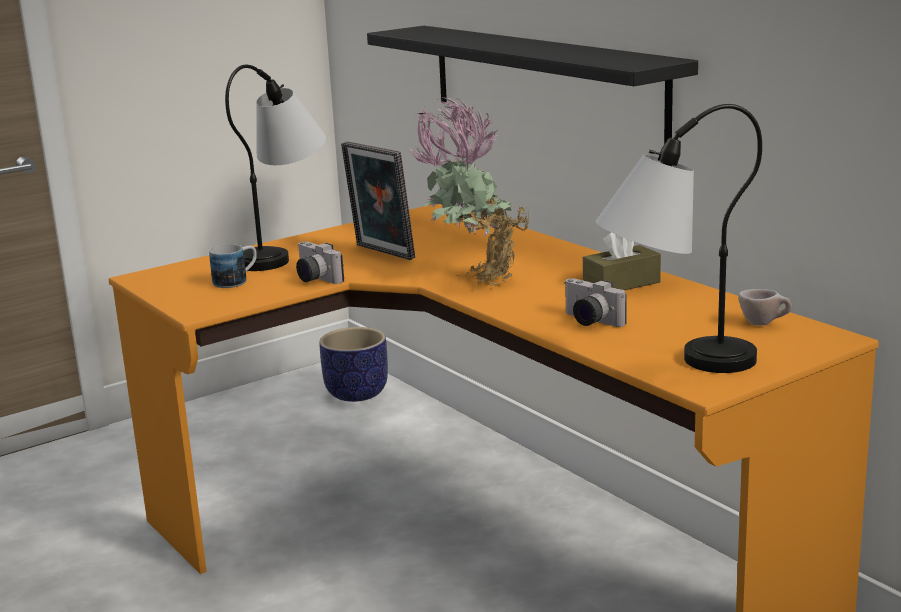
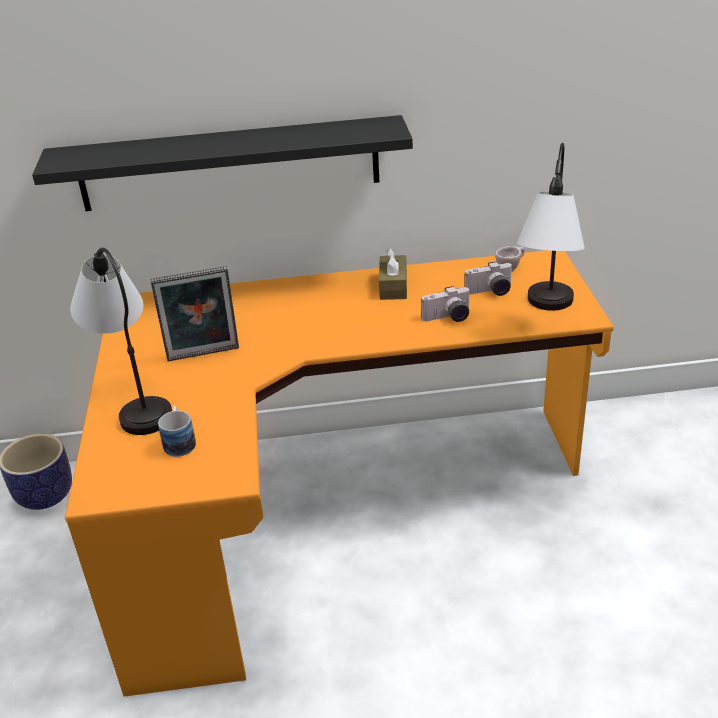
camera: 60 degrees left, 15 degrees up
(314, 279) = (226, 402): camera -> camera (490, 292)
(473, 279) = (318, 335): potted plant -> none

